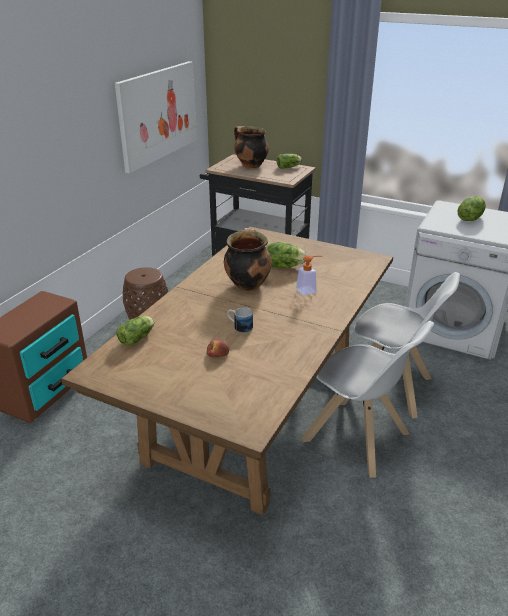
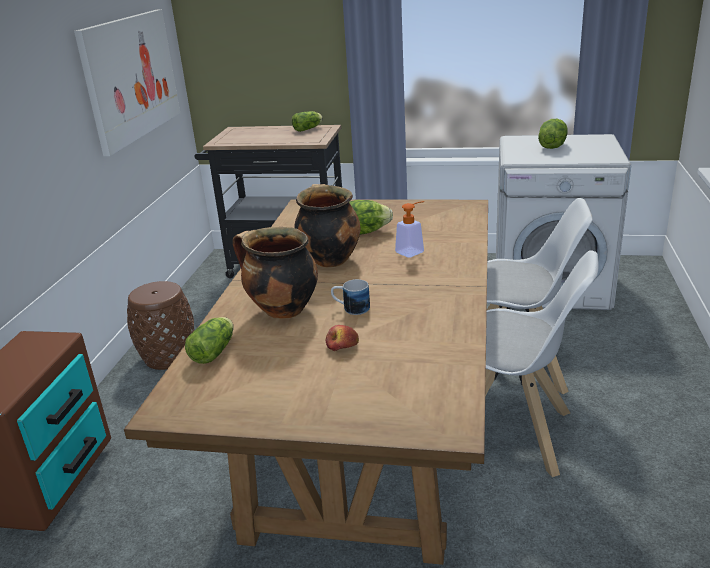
camera: 15 degrees left, 5 degrees down
(250, 165) = (258, 134): cooking pot -> cooking pot (281, 310)

